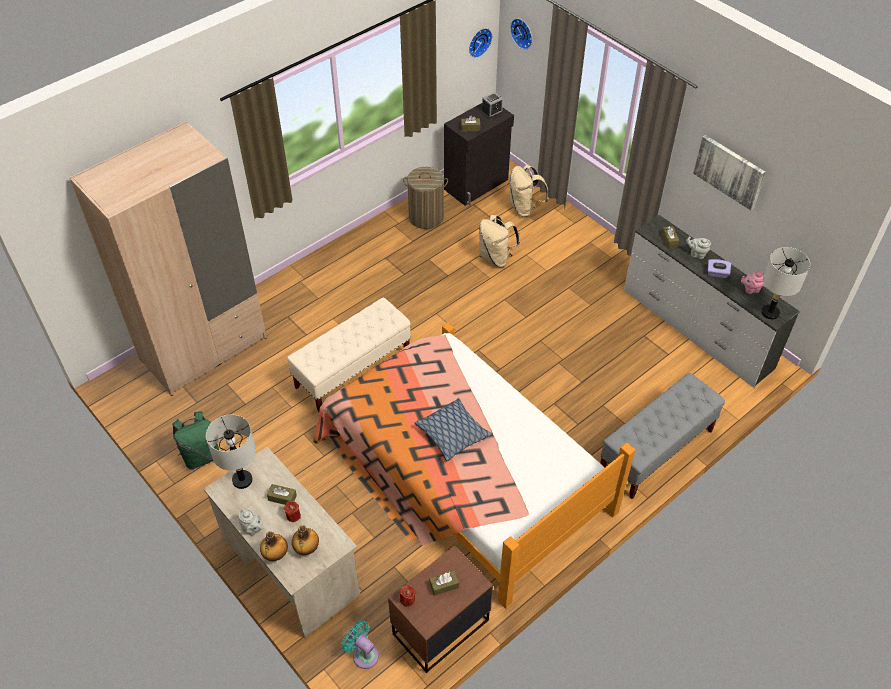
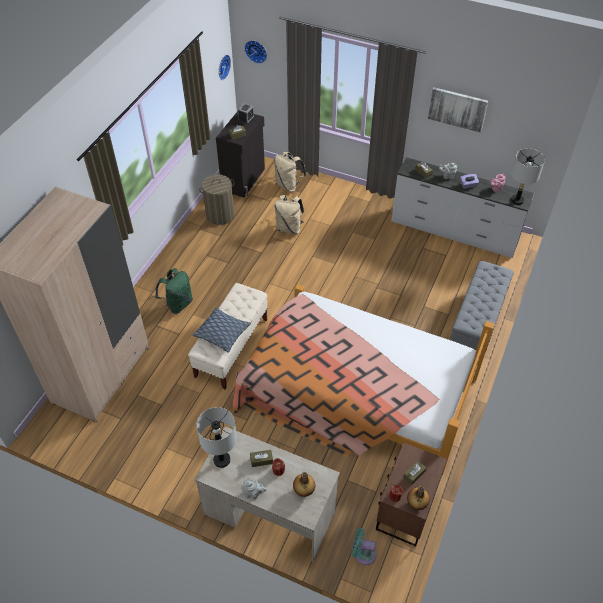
camera: 25 degrees left, 0 degrees up
(201, 455) = (149, 459): green backpack -> green backpack (178, 304)
(275, 554) = (283, 505): bottle -> bottle (416, 504)
(453, 434) = (352, 363): pillow -> pillow (222, 333)

